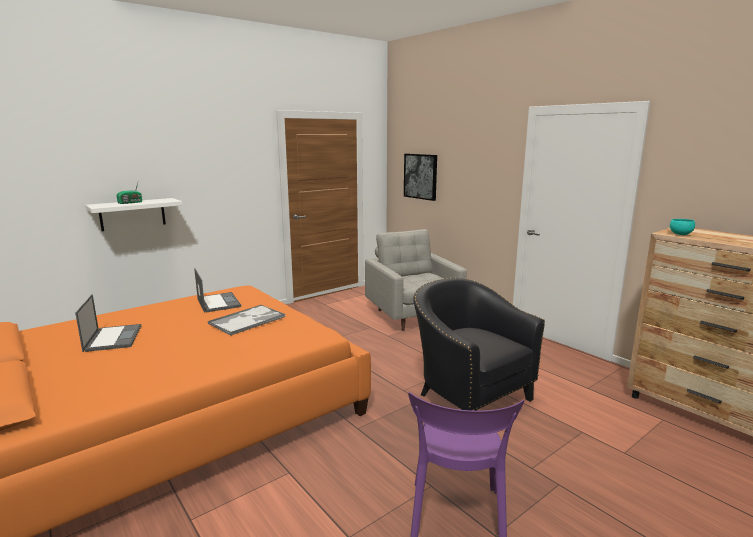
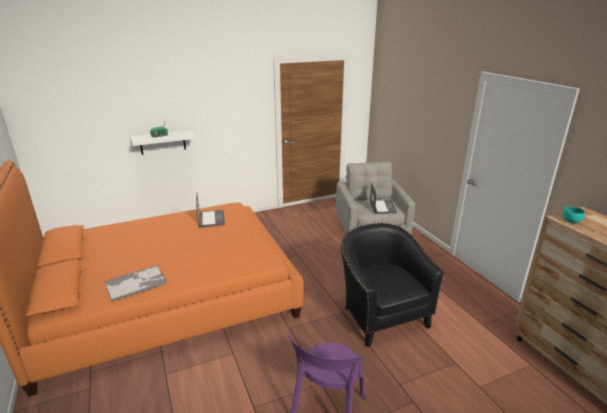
camera: 15 degrees right, 10 degrees up
(113, 338) = (136, 244): laptop -> laptop (382, 207)
(248, 320) = (224, 240): tray -> tray (136, 283)
(420, 176) = (394, 113): picture -> none

